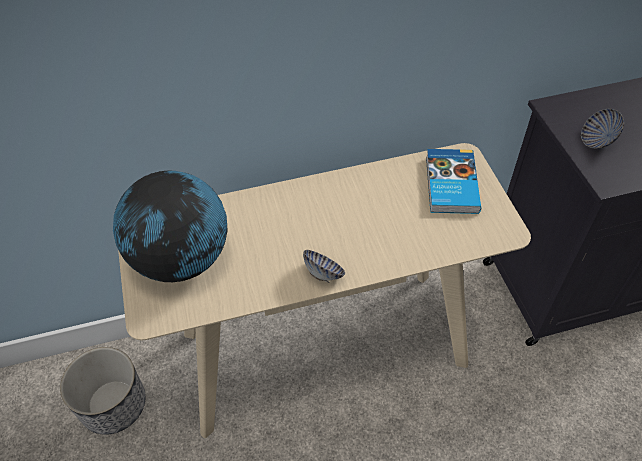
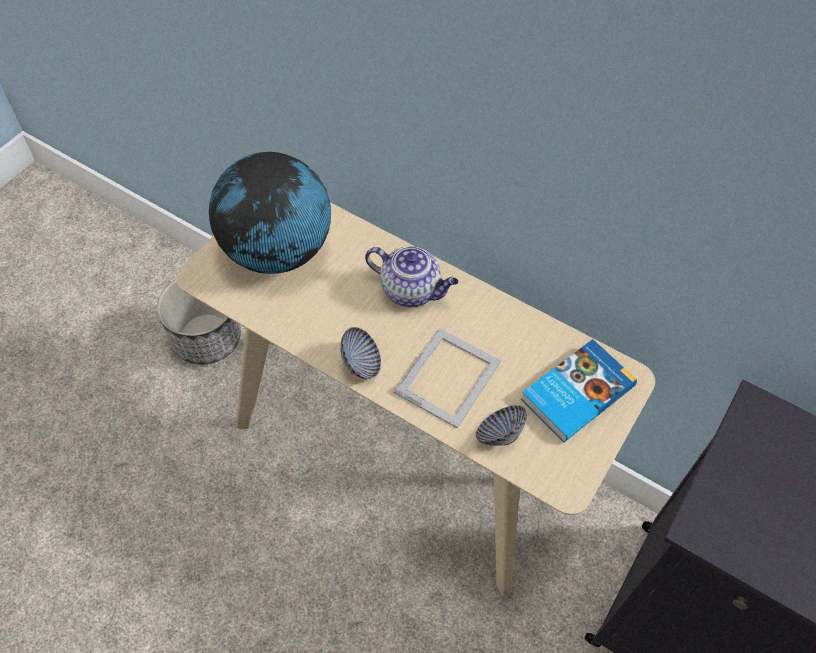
camera: 45 degrees right, 5 degrees up
(296, 209) = (411, 290): none -> teapot
(380, 235) = (449, 376): none -> picture frame
(597, 141) = (754, 483): bowl -> bowl (499, 434)

